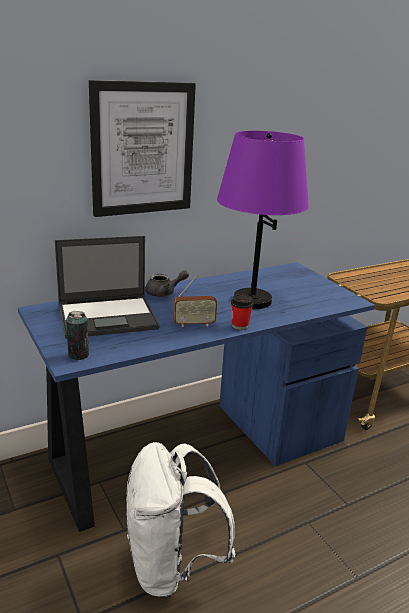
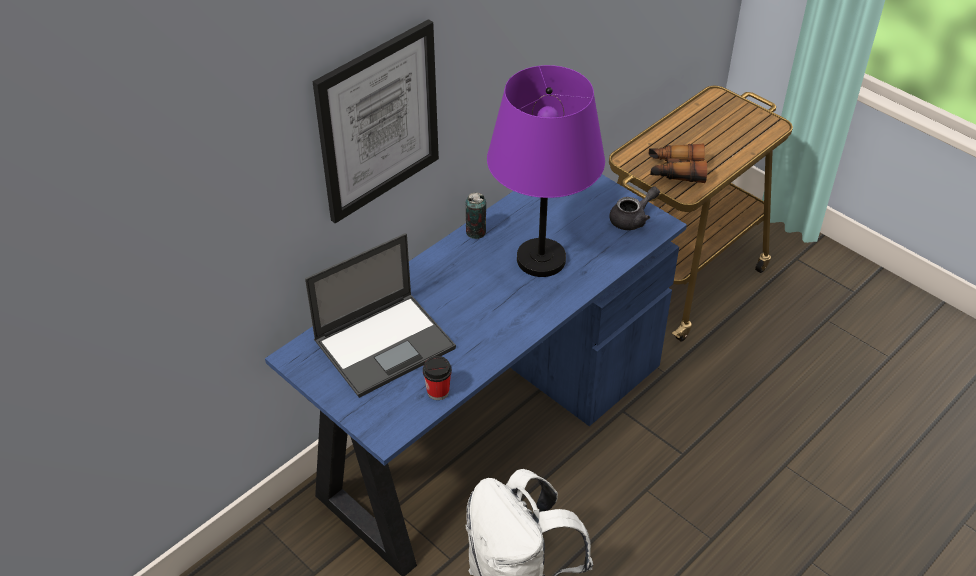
camera: 15 degrees left, 20 degrees up
(78, 355) = (390, 421): can -> can (476, 232)
(164, 293) = (428, 275): grey teapot -> grey teapot (632, 219)
(194, 324) = (491, 327): radio -> none
(240, 326) = (544, 314): cup -> cup (438, 391)
(375, 287) = (675, 171): none -> binoculars

